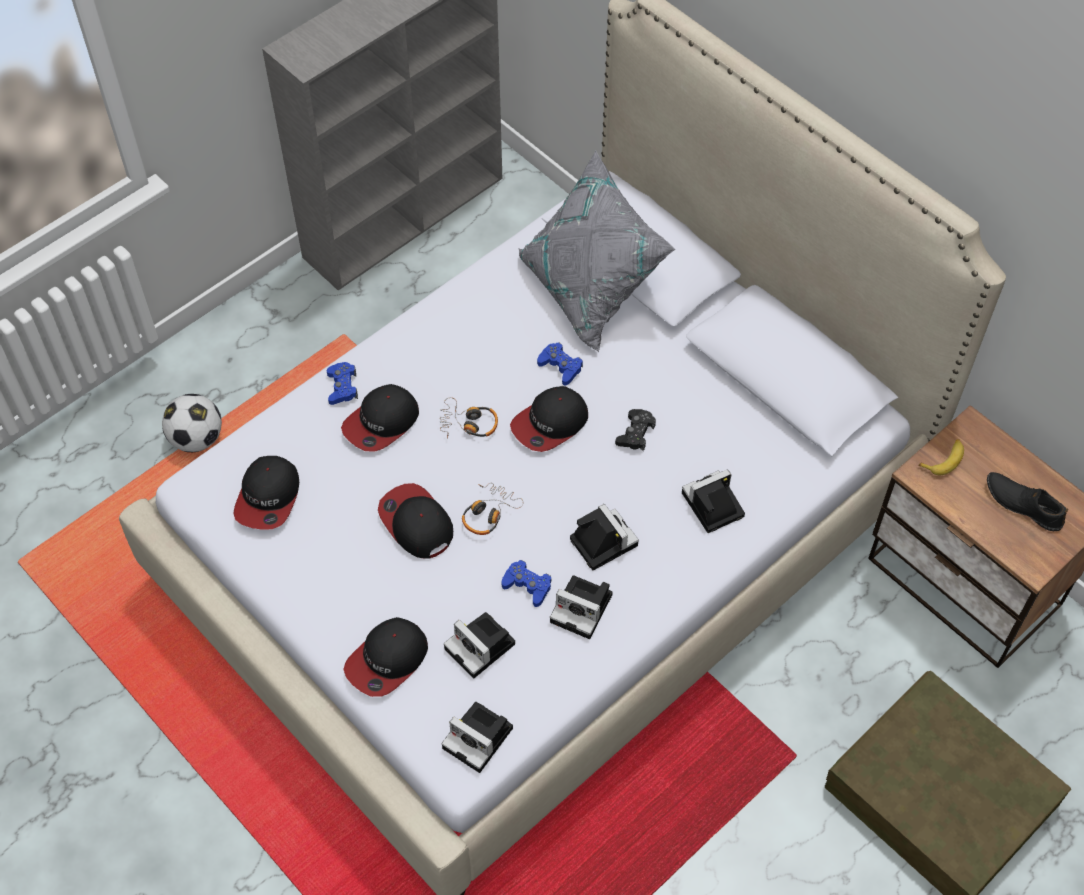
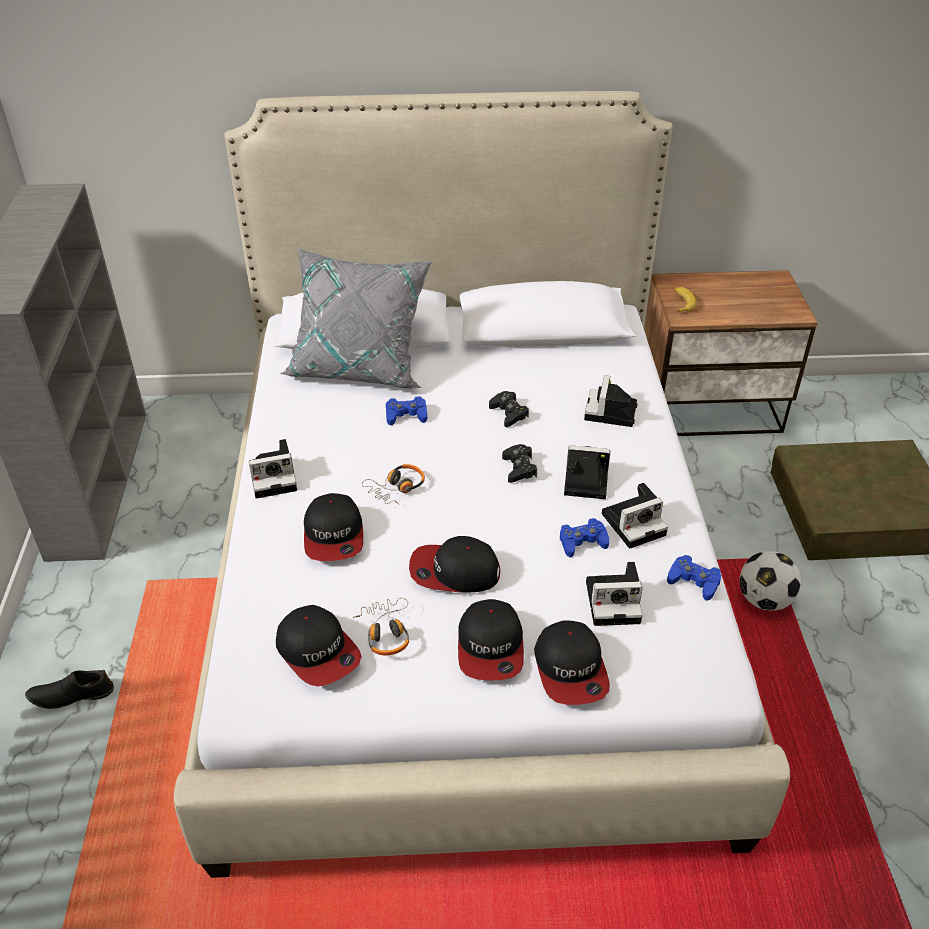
camera: 50 degrees left, 15 degrees down
(197, 439) = (110, 746): football -> football (764, 600)
(342, 387) = (267, 540): blue game controller -> blue game controller (694, 581)
(480, 739) = (704, 653): camera -> camera (275, 476)
(488, 513) = (492, 524): headphones -> headphones (385, 632)
(550, 424) = (450, 447): cap -> cap (491, 647)
(572, 487) = (519, 468): none -> black game controller
(1023, 504) = (747, 294): black shoe -> black shoe (71, 694)

